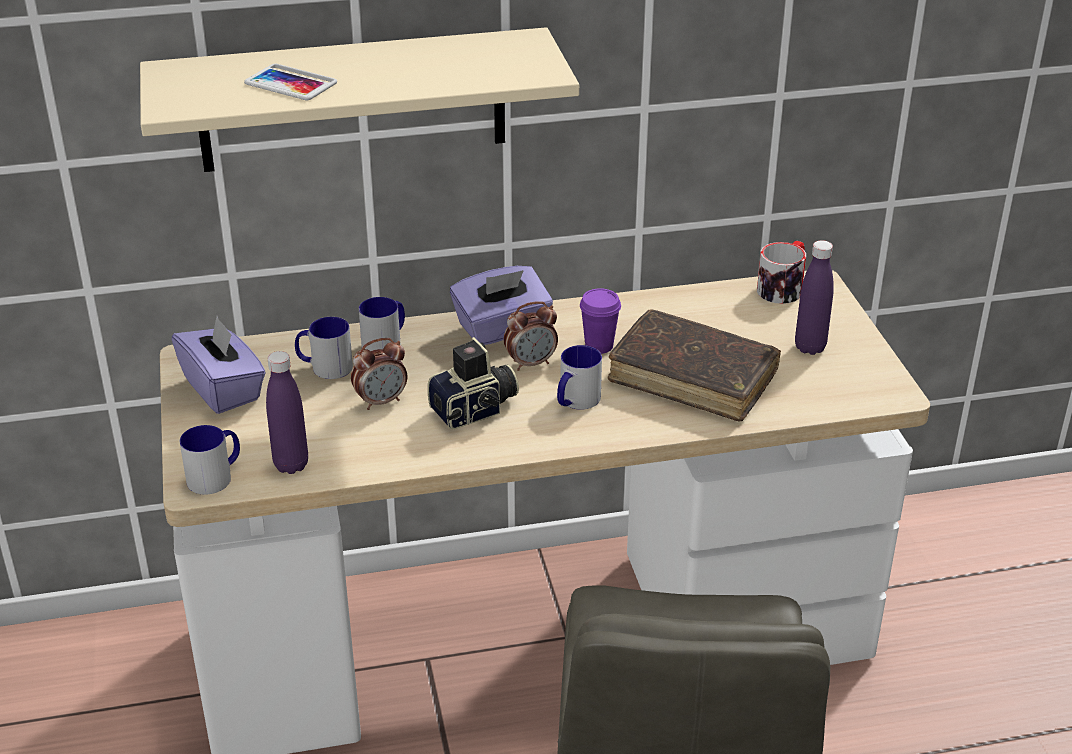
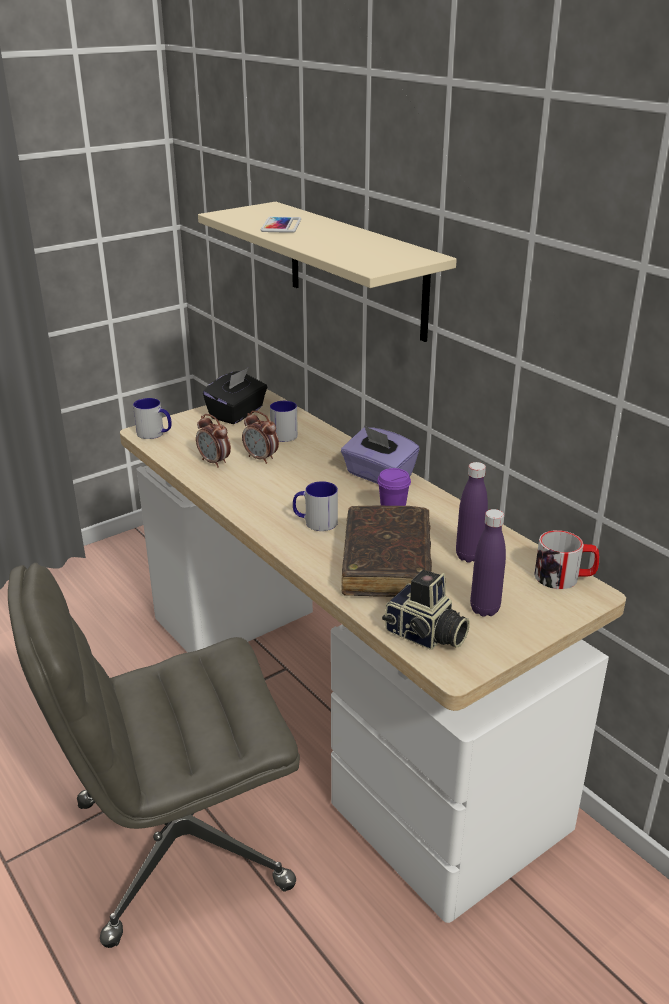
camera: 65 degrees right, 5 degrees down
(223, 389) = (237, 413): purple tissue box -> black tissue box
(291, 465) = (178, 450): purple bottle -> purple bottle (469, 556)
(386, 343) = (325, 444): mug -> none
(475, 410) = (275, 490): camera -> camera (425, 636)
(531, 363) = (347, 495): alarm clock -> alarm clock (214, 462)

